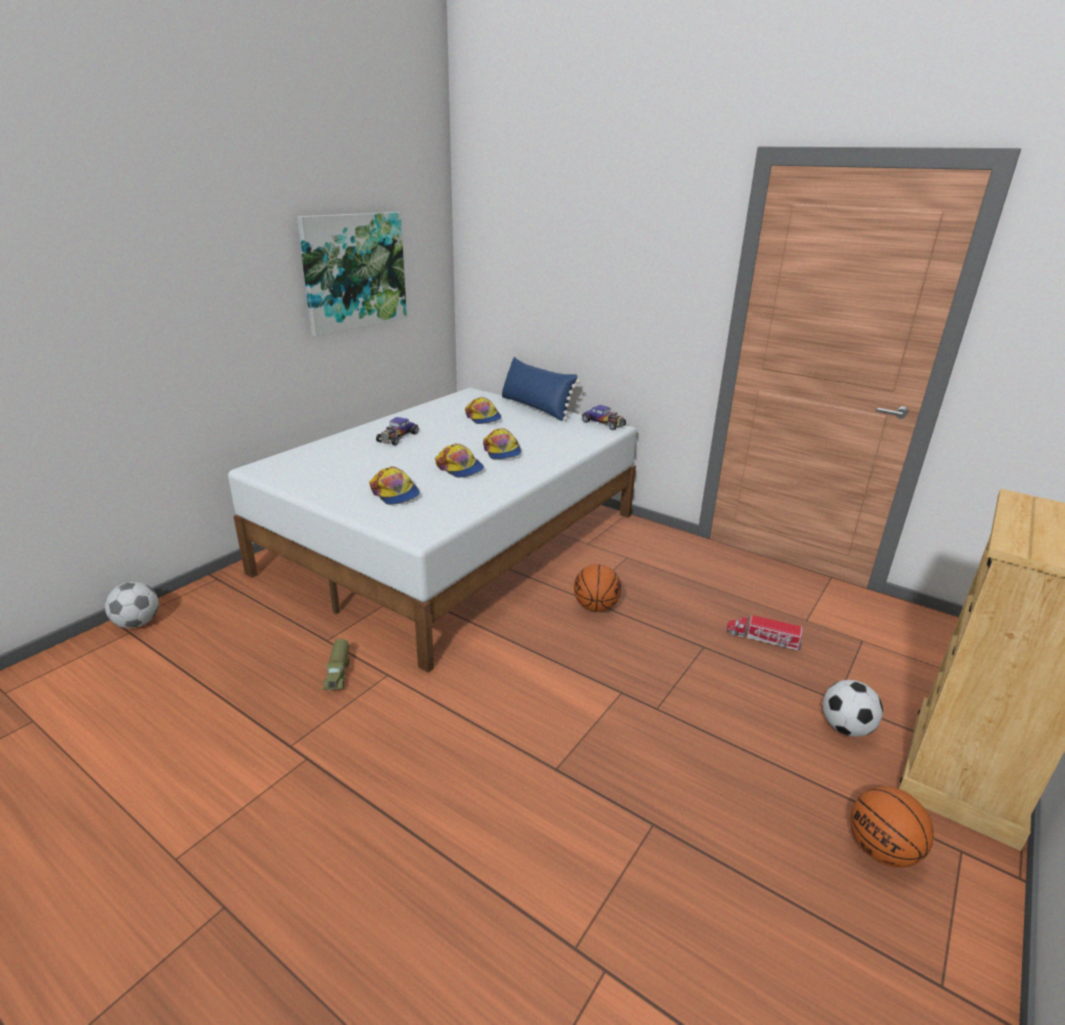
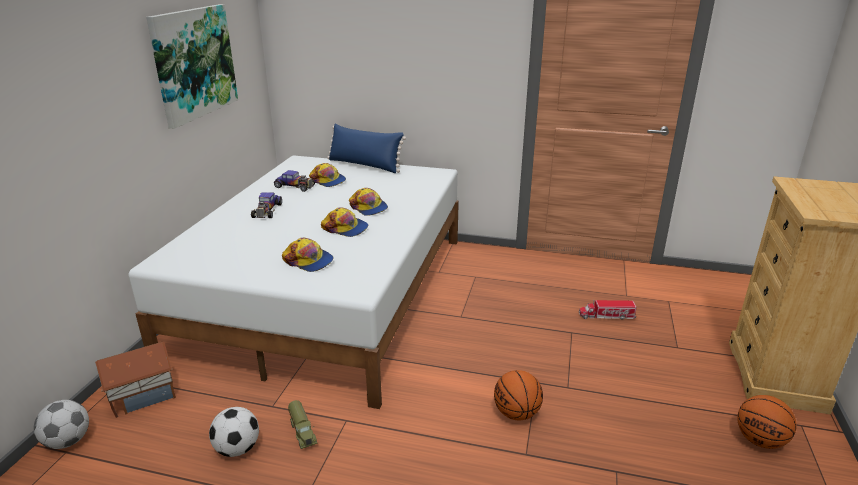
camera: 20 degrees left, 0 degrees up
(221, 600) = (142, 396): none -> toy house
(596, 607) = (477, 321): basketball -> basketball (516, 413)
(603, 423) = (430, 170): toy car -> toy car (295, 186)
(845, 728) = (693, 365): football -> football (238, 448)

